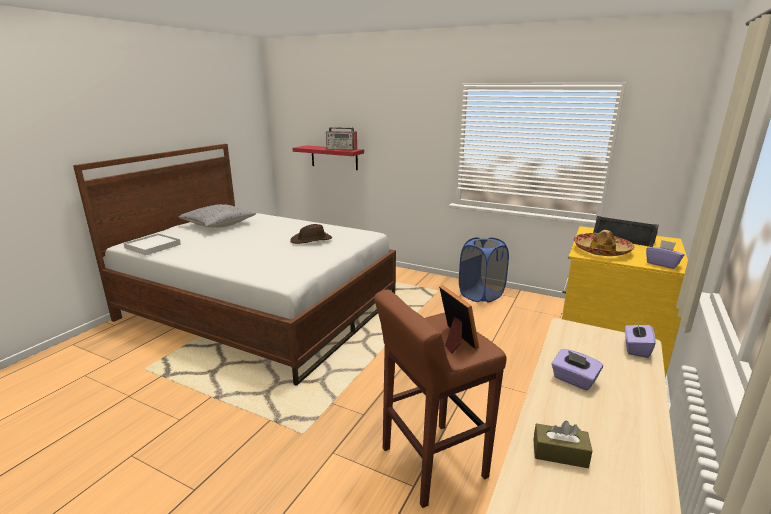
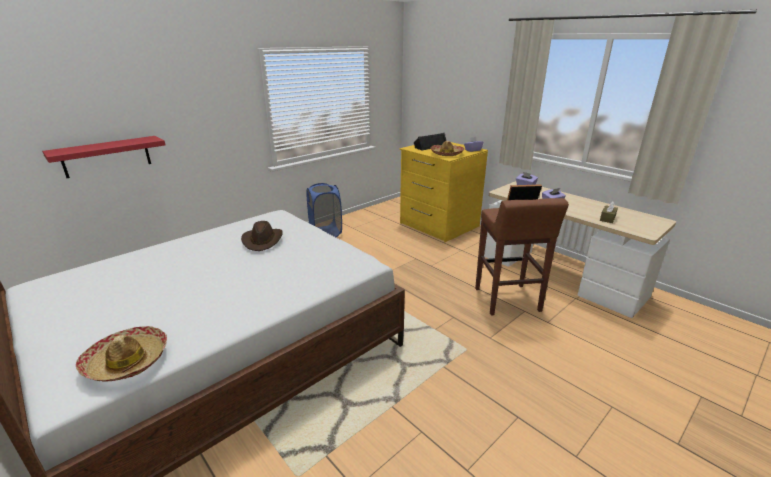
camera: 70 degrees left, 5 degrees up
(153, 246) = (127, 361): white tray -> hat
(218, 224) = (95, 298): grey pillow -> none
(342, 149) = (133, 141): radio -> none

